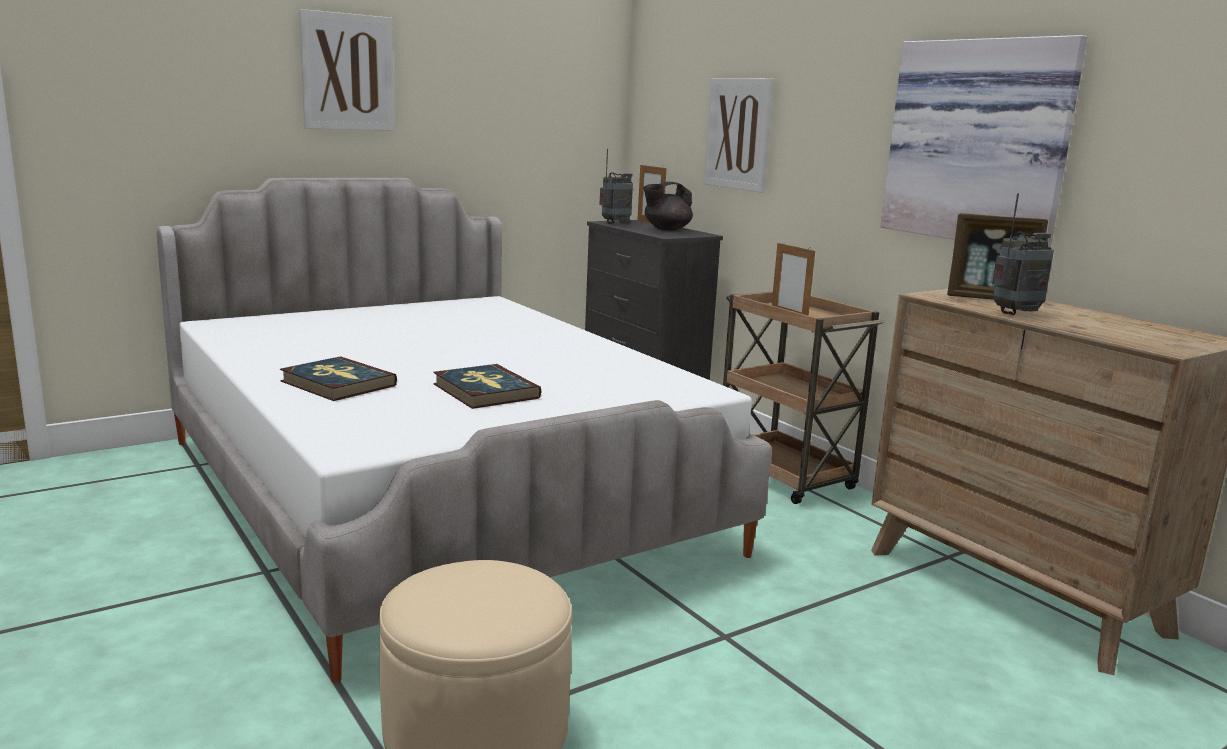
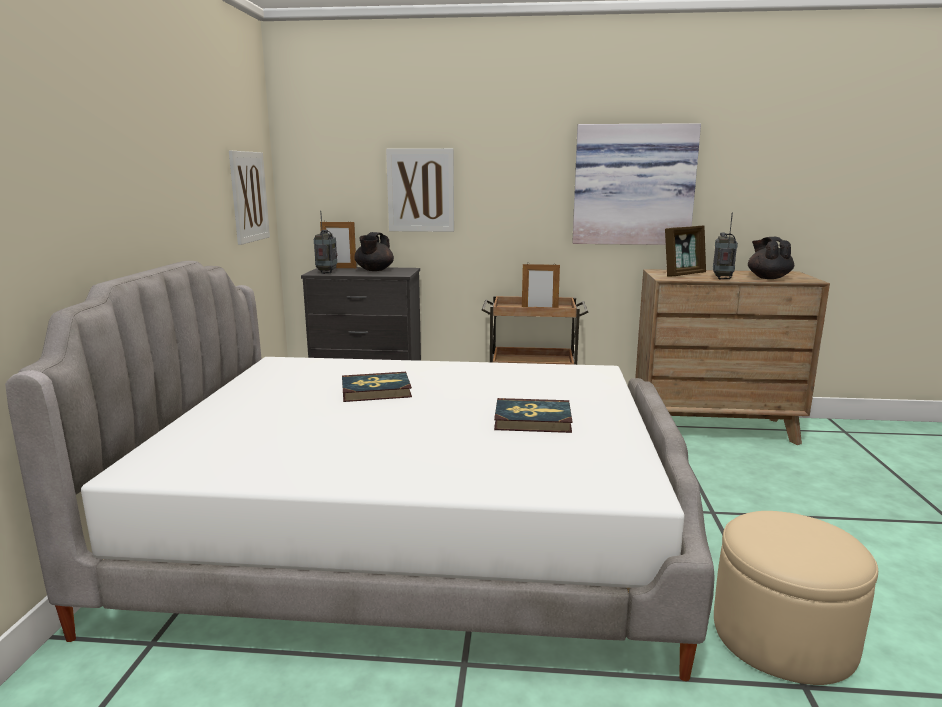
camera: 50 degrees left, 0 degrees up
(337, 383) = (448, 460): book -> book (376, 390)
(347, 72) = (125, 152): picture -> picture (249, 197)
(1109, 331) = (768, 278): none -> black teapot

